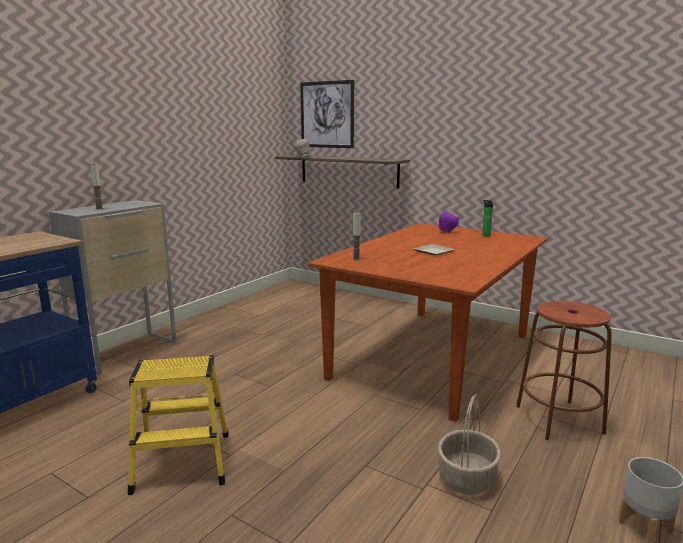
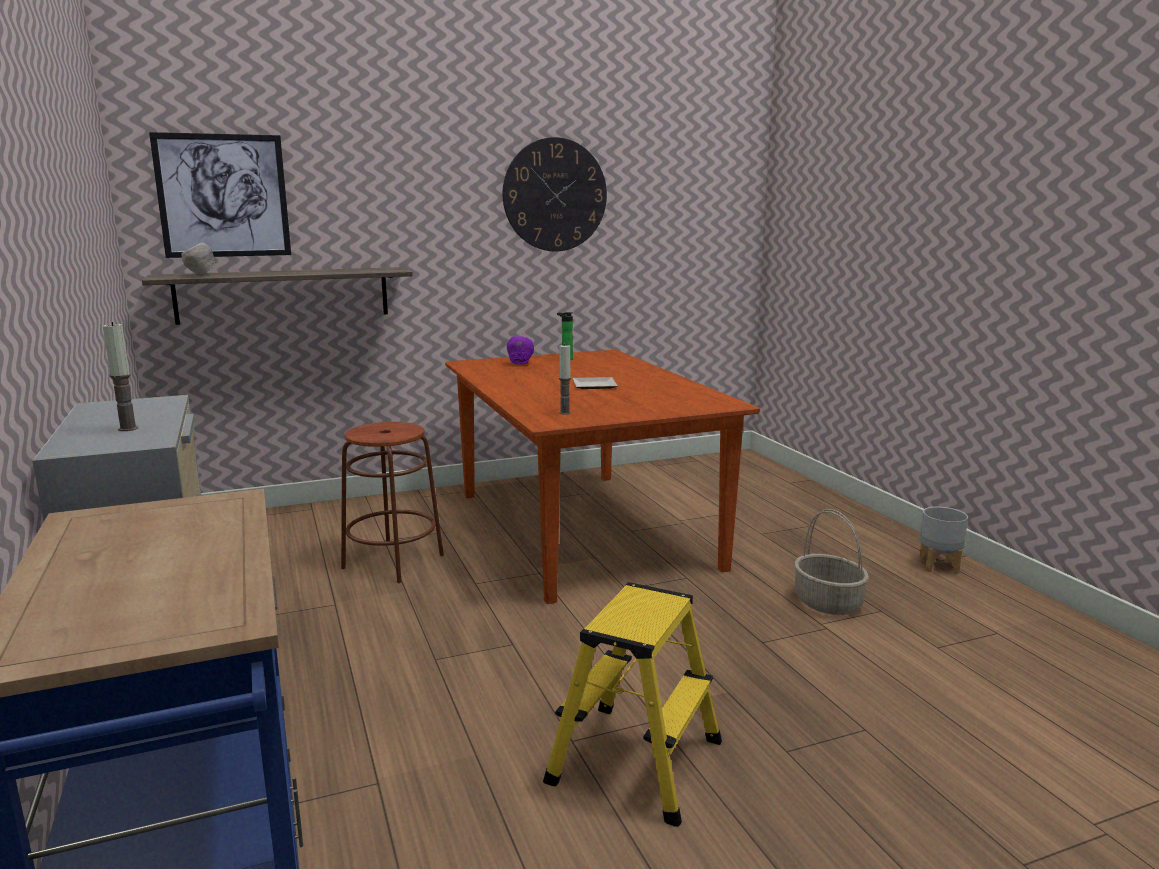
camera: 55 degrees left, 0 degrees up
(520, 112) = (555, 195): none -> wall clock
(559, 419) = (774, 530): brown stool -> brown stool (393, 561)

